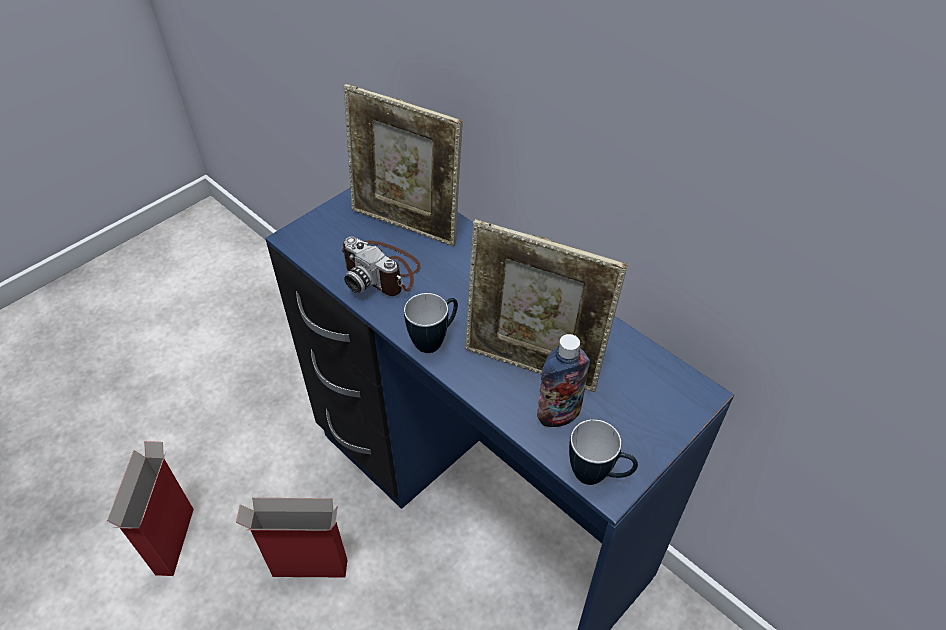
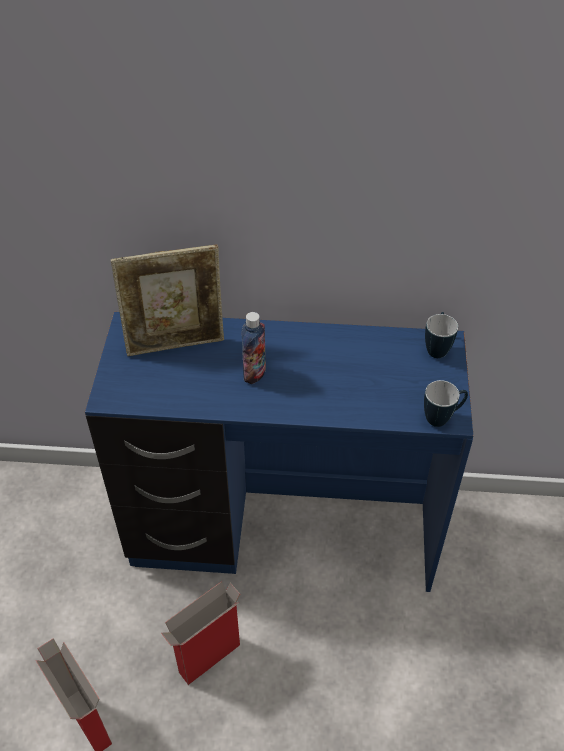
camera: 40 degrees left, 0 degrees up
(382, 271) = (195, 383): camera -> none
(435, 340) = (277, 404): mug -> mug (437, 348)
(533, 364) = (348, 381): picture frame -> none
(558, 414) = (390, 400): bottle -> bottle (254, 373)

